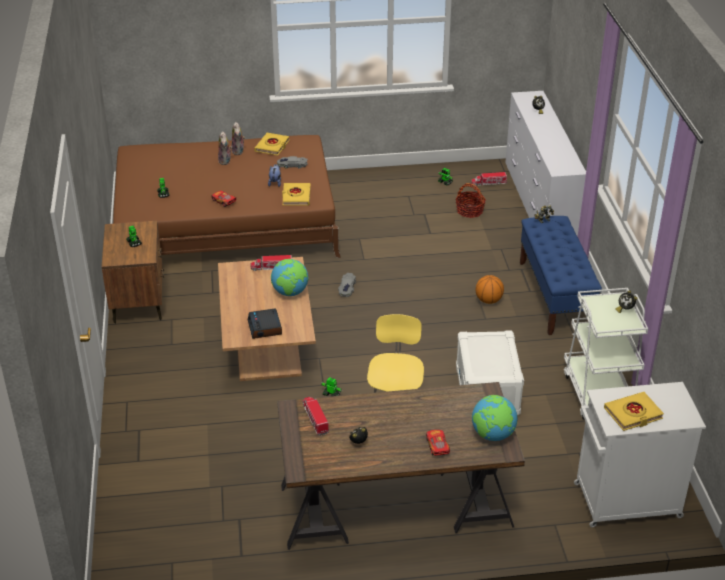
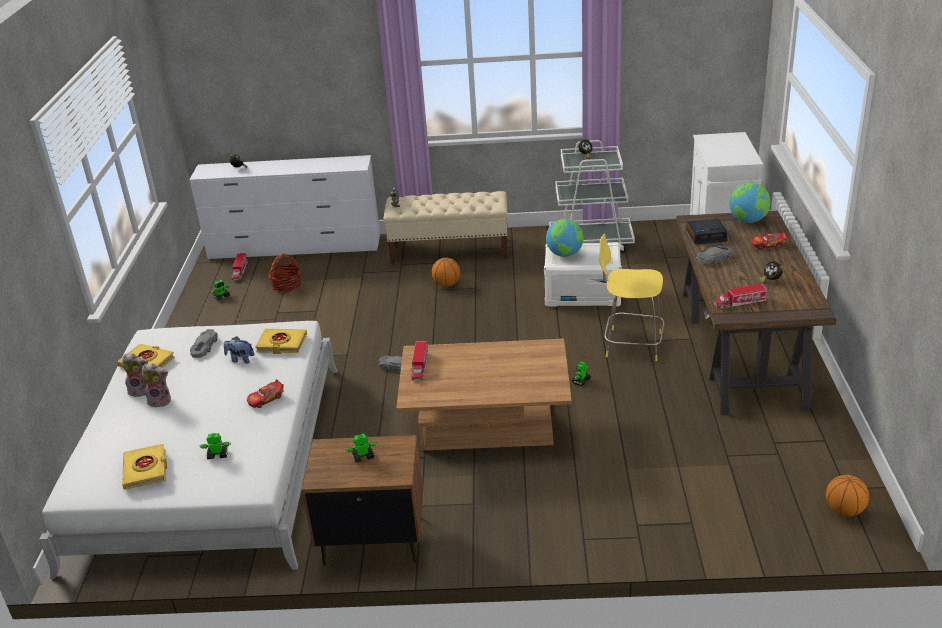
camera: 80 degrees left, 5 degrees down
(143, 558) = (844, 510): none -> basketball
(225, 220) = (211, 462): brown bed -> white bed
(265, 328) = (537, 370): alarm clock -> alarm clock (706, 235)
(290, 292) = (473, 354): globe -> globe (565, 254)
(403, 405) = (714, 258): none -> grey toy car
(555, 296) = (450, 251): blue bench -> beige bench
(633, 414) = (735, 153): yellow book -> yellow book (146, 470)

